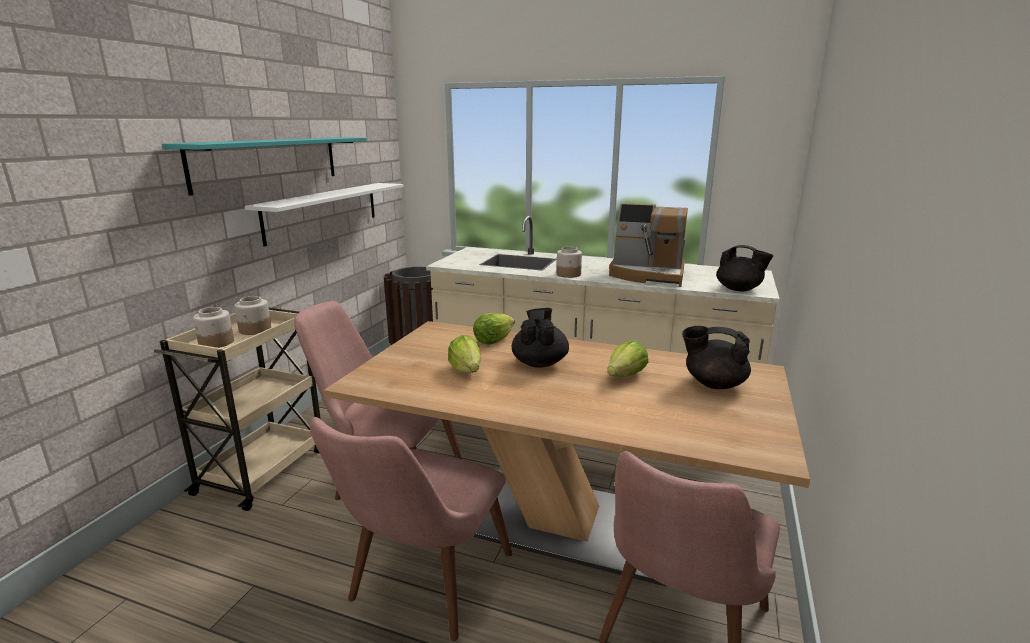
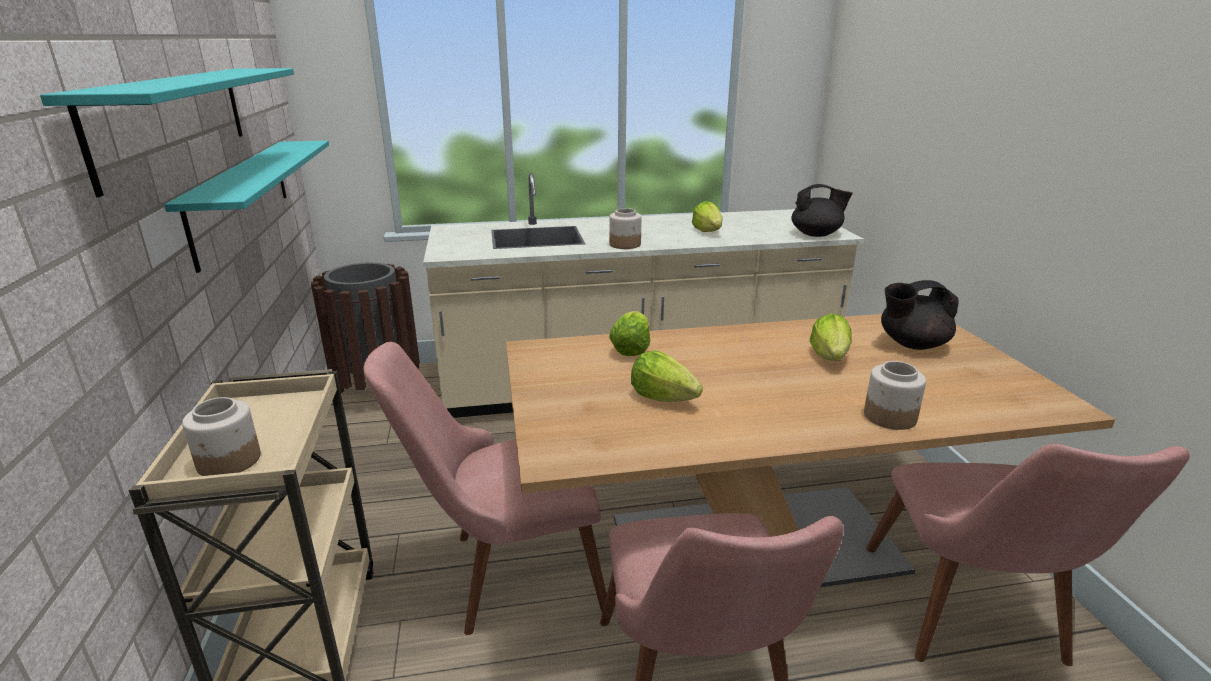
camera: 30 degrees left, 5 degrees up
(255, 330) = (267, 419): jar -> jar (890, 417)
(323, 211) = (241, 197): white shelf -> turquoise shelf
(539, 363) = (725, 365): black teapot -> none
(648, 275) = (707, 232): coffee machine -> lettuce

